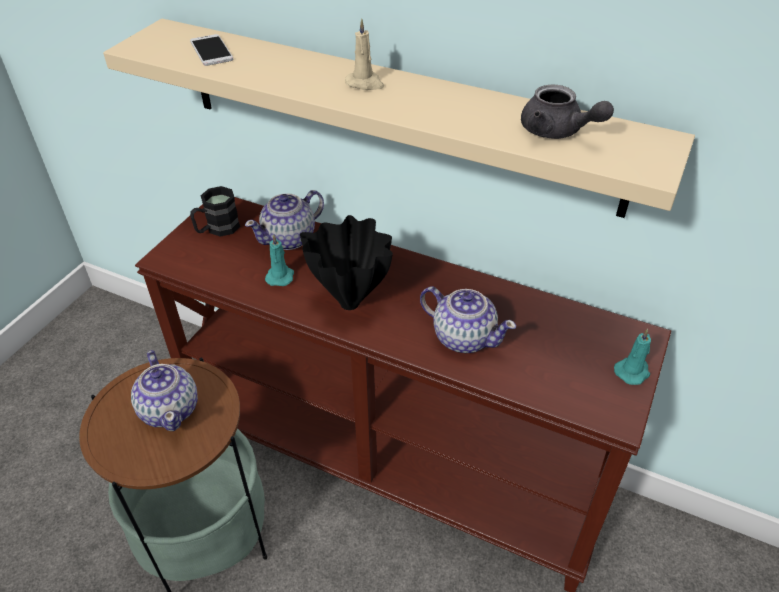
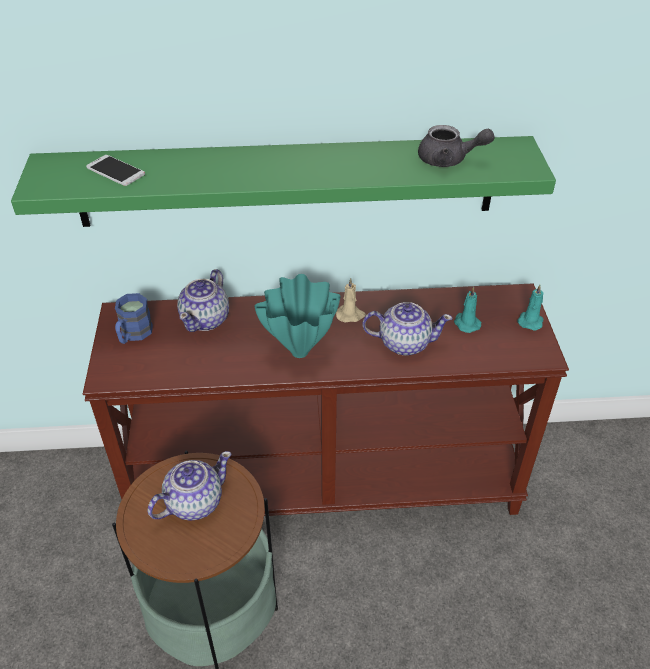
camera: 30 degrees left, 0 degrees up
(170, 409) = (193, 502): teapot -> teapot turned 75 degrees counterclockwise
(217, 229) = (133, 335): black mug -> blue mug
(280, 276) = (225, 352): turquoise candle -> turquoise candle (466, 323)
(351, 304) = (301, 351): black vase -> turquoise vase
(365, 83) = (277, 163): beige candle -> beige candle (350, 315)
(393, 114) = (287, 182): beige shelf -> green shelf

